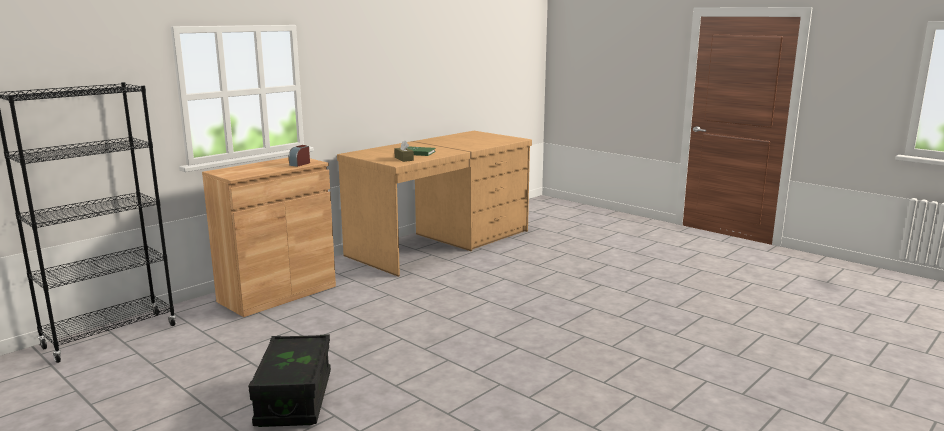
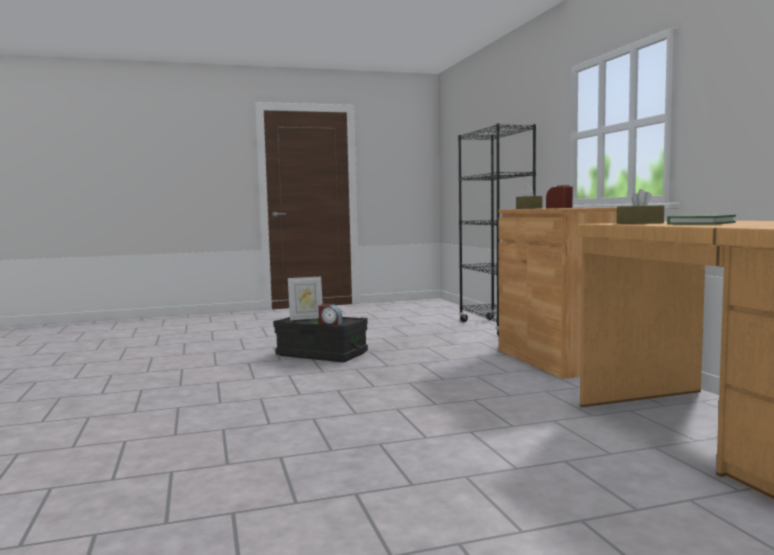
camera: 120 degrees right, 10 degrees down
(258, 172) = (529, 208): none -> brown tissue box
(277, 374) = (306, 318): none -> picture frame
(307, 349) = (330, 323): none -> alarm clock

